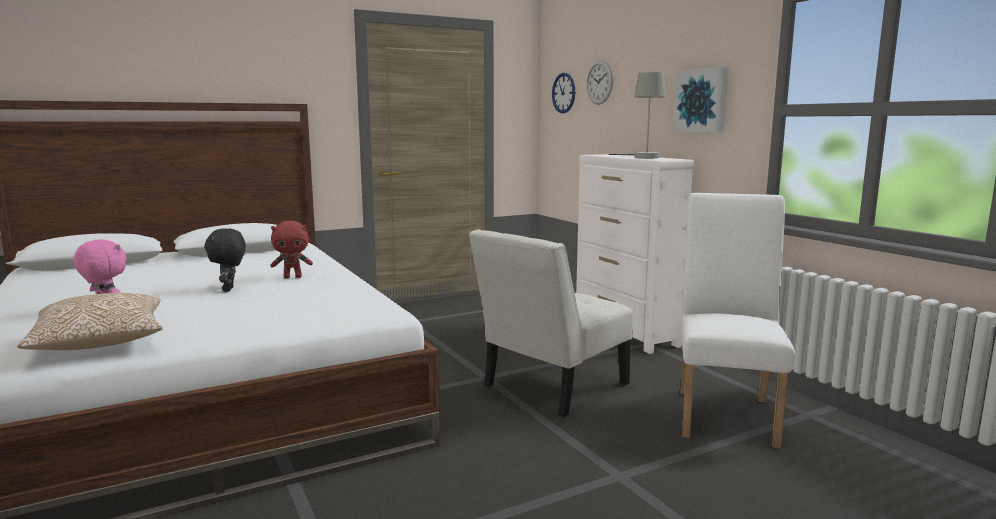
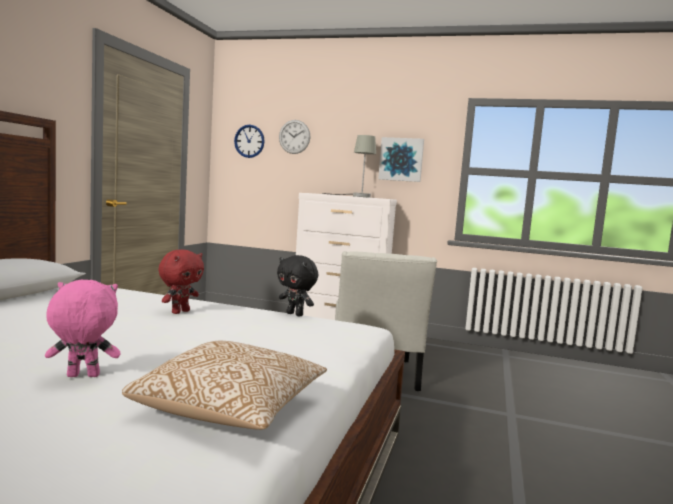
camera: 45 degrees left, 5 degrees down
(229, 289) = (159, 332): black plush toy -> black plush toy (295, 314)
(726, 413) = (478, 364): white chair -> none

